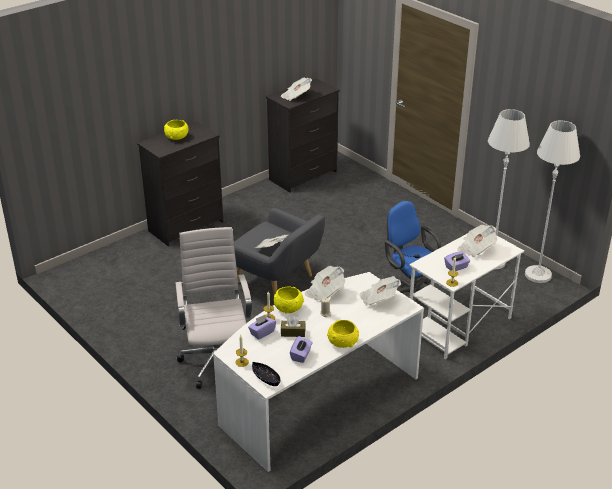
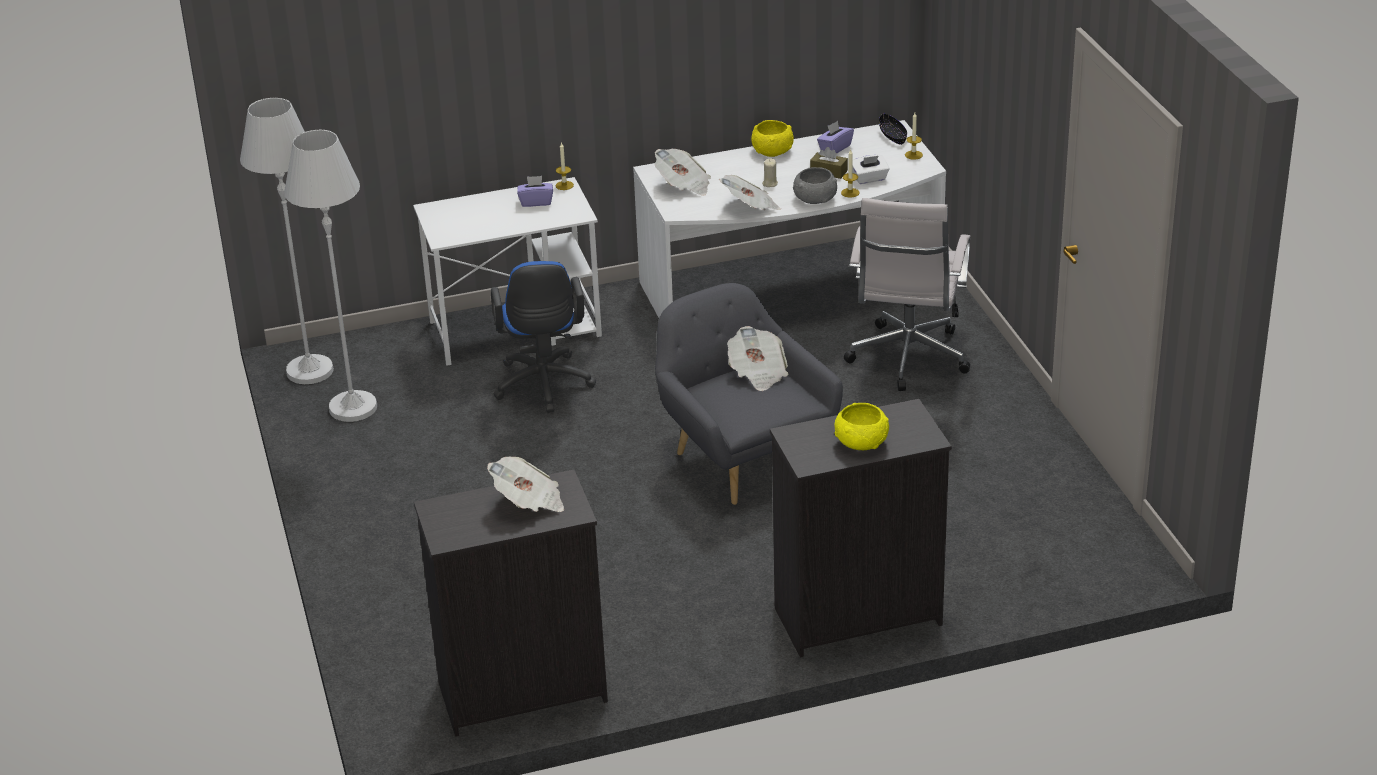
camera: 155 degrees left, 0 degrees up
(262, 333) = (869, 179): purple tissue box -> white tissue box
(288, 308) = (815, 199): yellow bowl -> grey bowl
(476, 249) = (478, 219): newspaper -> none

